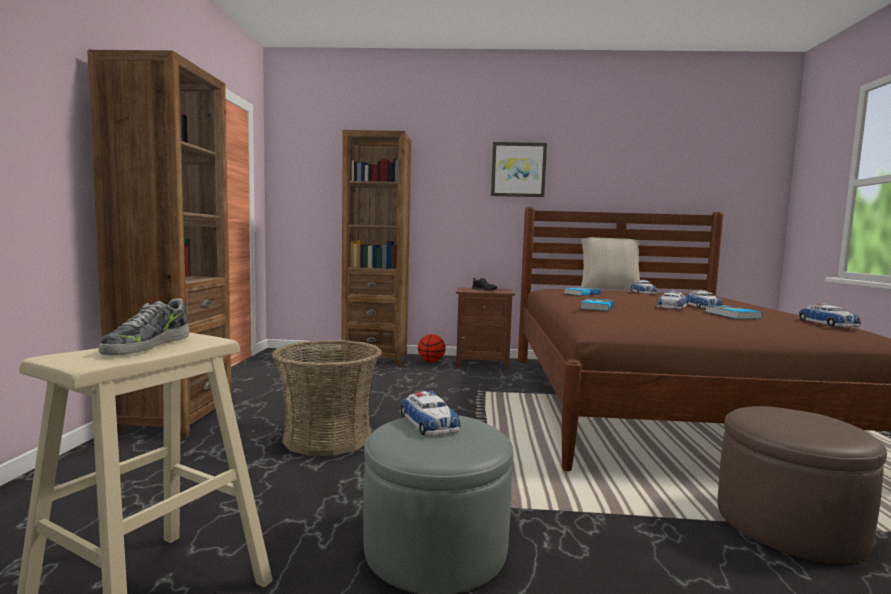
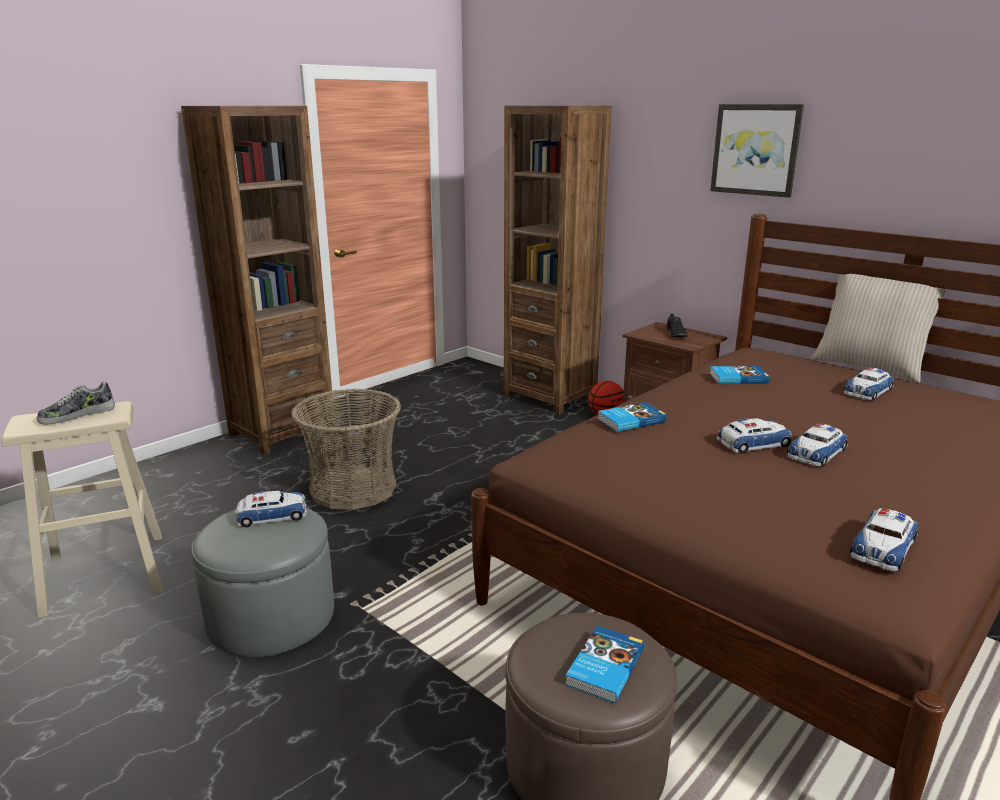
camera: 40 degrees right, 15 degrees up
(428, 422) = (272, 515): toy car -> toy car turned 120 degrees counterclockwise
(731, 315) = (778, 485): book -> book (603, 667)

